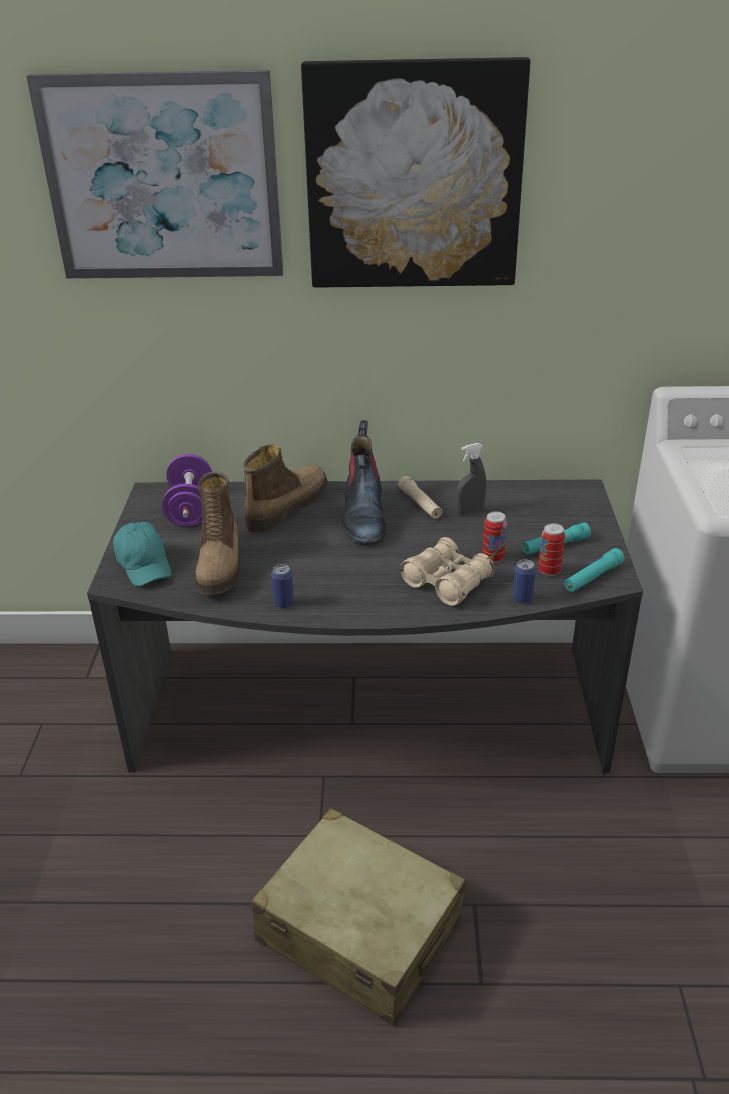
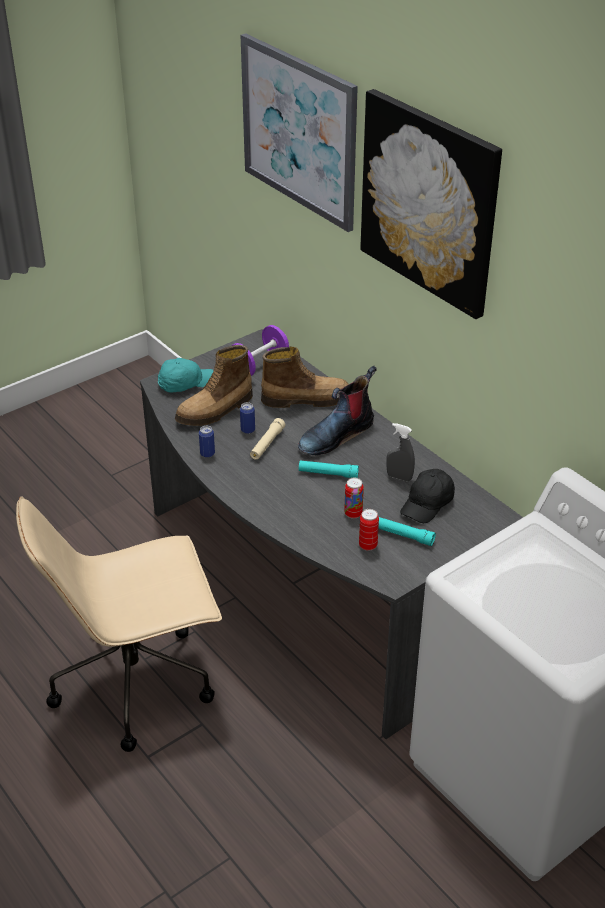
camera: 50 degrees right, 5 degrees up
(144, 564) = (185, 383): turquoise cap -> turquoise cap turned 135 degrees counterclockwise
(359, 930) = (136, 681): beige suitcase -> beige office chair
(420, 504) = (380, 451): beige flashlight -> beige flashlight (267, 444)
(447, 582) = (302, 506): beige binoculars -> none
(522, 598) = (321, 547): can -> can (248, 430)
(525, 514) = (427, 504): none -> black cap
(593, 577) = (383, 569): turquoise flashlight -> turquoise flashlight (328, 473)

